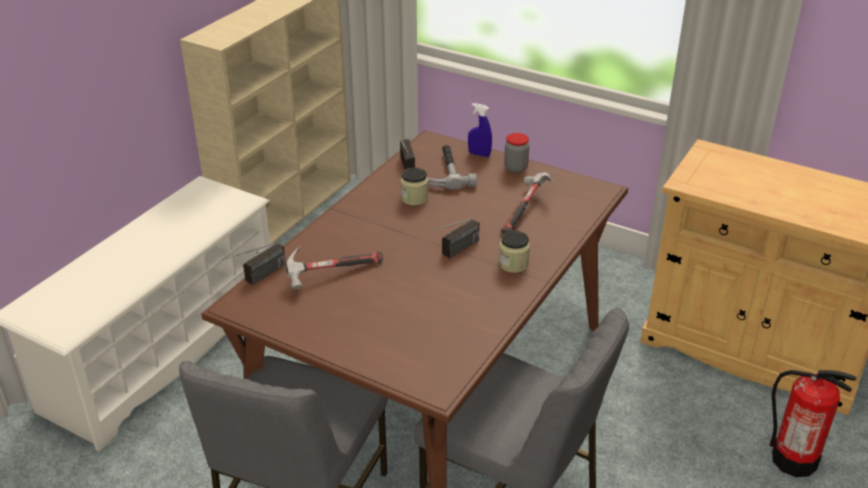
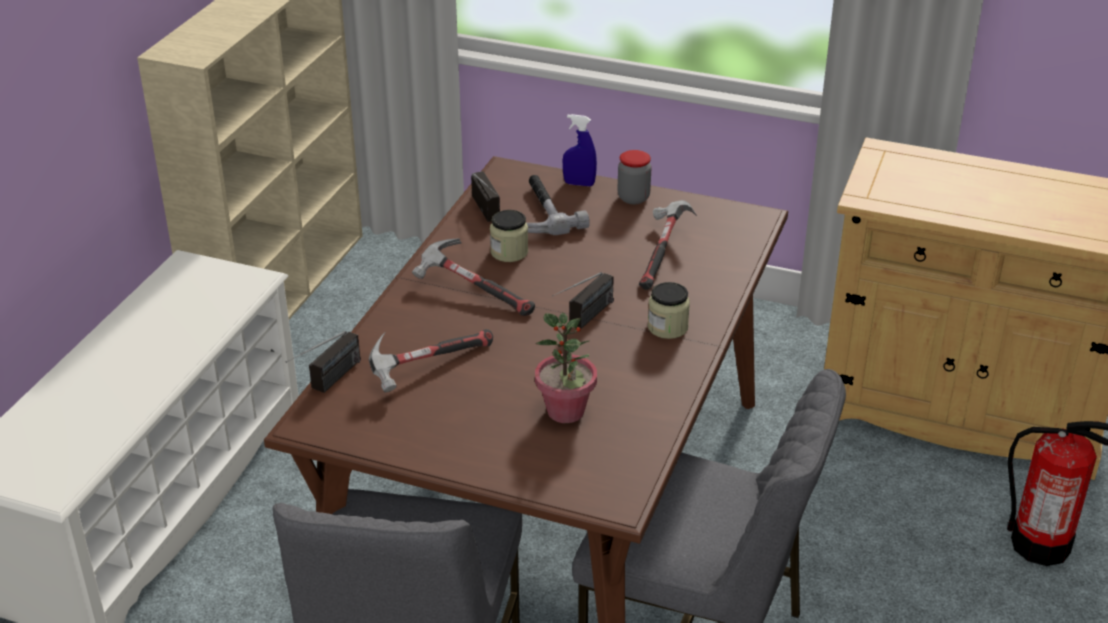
camera: 10 degrees left, 0 degrees up
(380, 224) = (474, 292): none -> hammer
(420, 318) = (566, 411): none -> potted plant

